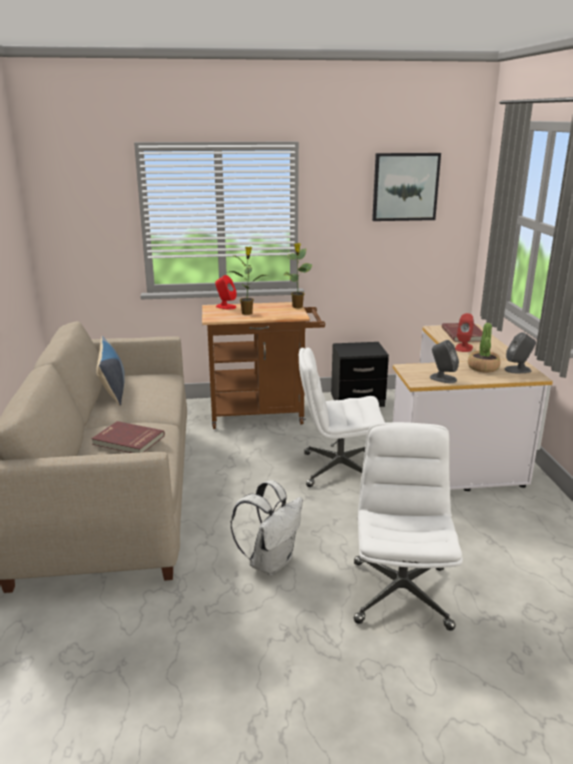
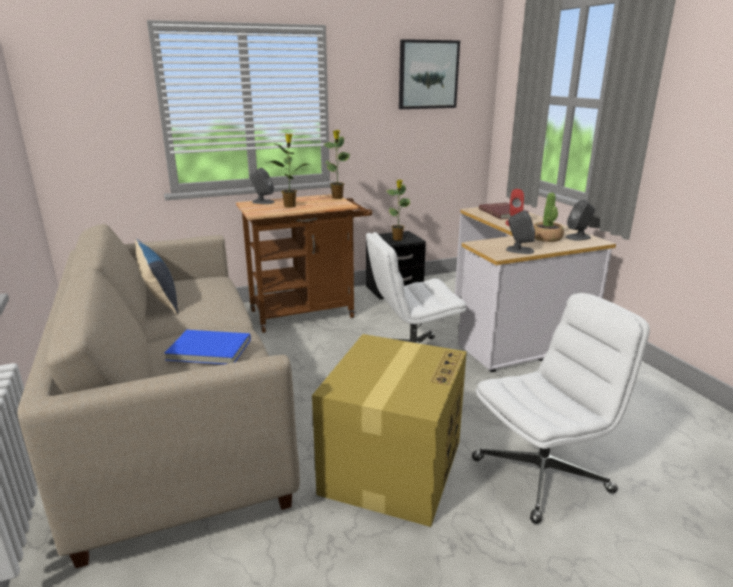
camera: 15 degrees left, 0 degrees up
(128, 440) = (209, 350): red book -> blue book
(225, 306) = (263, 202): red speaker -> grey speaker
(270, 562) = (392, 465): white backpack -> cardboard box
(361, 350) = (397, 239): none -> potted plant
(400, 593) = (542, 474): white office chair -> white office chair turned 75 degrees clockwise

